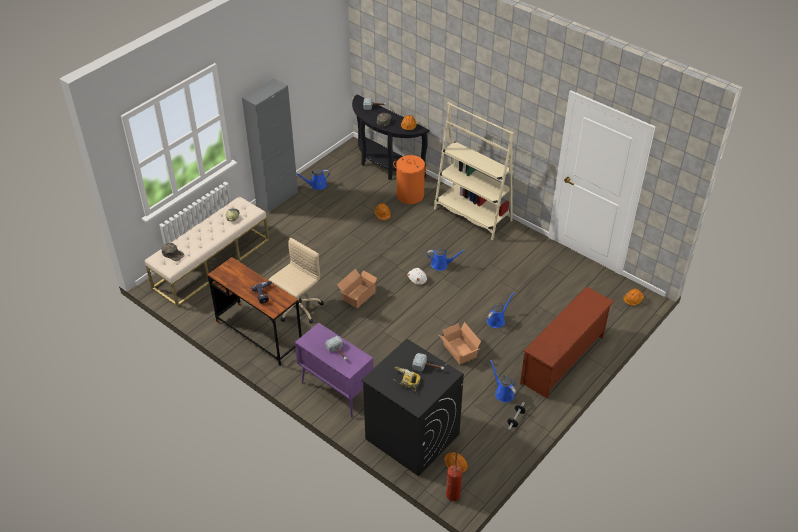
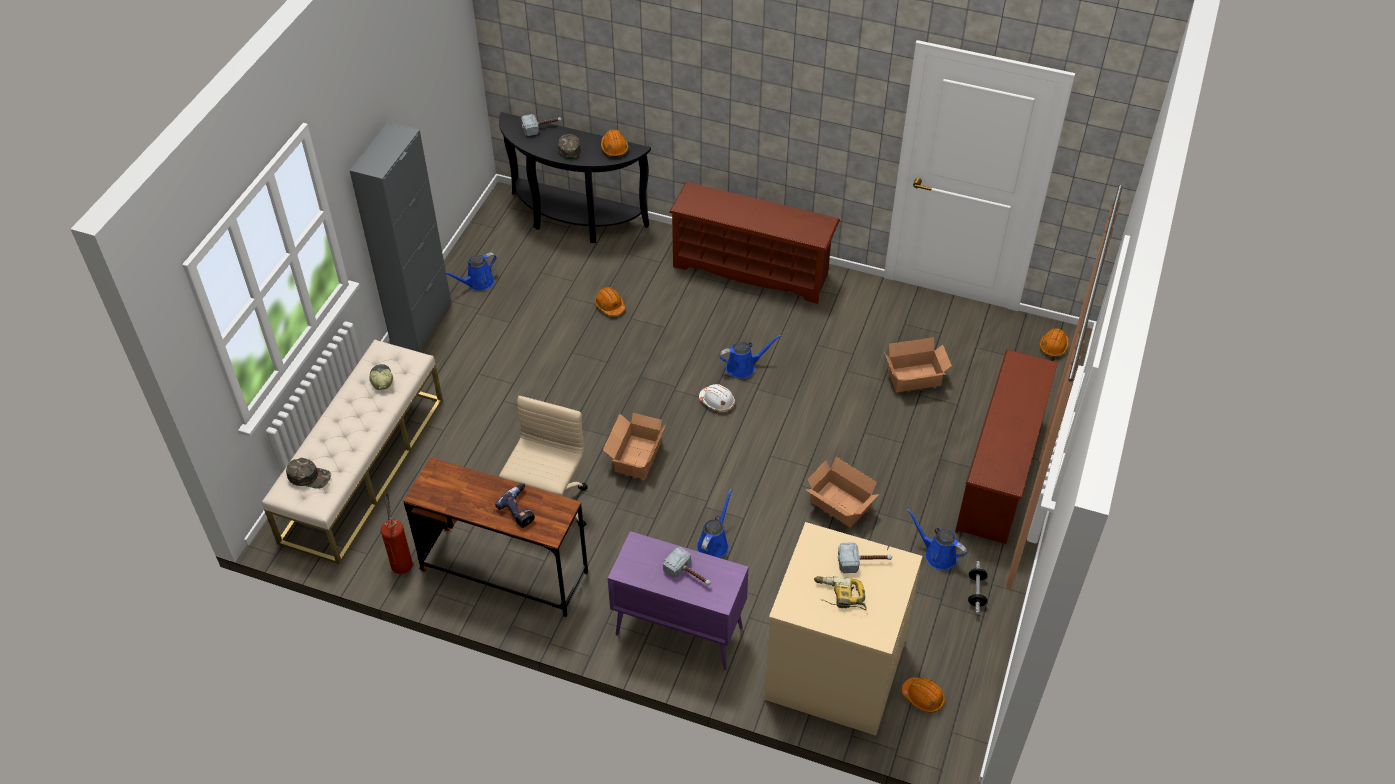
camera: 20 degrees left, 5 degrees up
(410, 195) = (638, 262): orange laundry basket -> none
(411, 436) = (833, 671): black washing machine -> beige washing machine
(453, 492) = (940, 743): fire extinguisher -> fire extinguisher (401, 560)
(472, 215) = (752, 270): beige bookcase -> brown shoe rack
(497, 320) = (872, 436): blue watering can -> blue watering can (714, 543)
(539, 296) = (915, 379): none -> cardboard box

